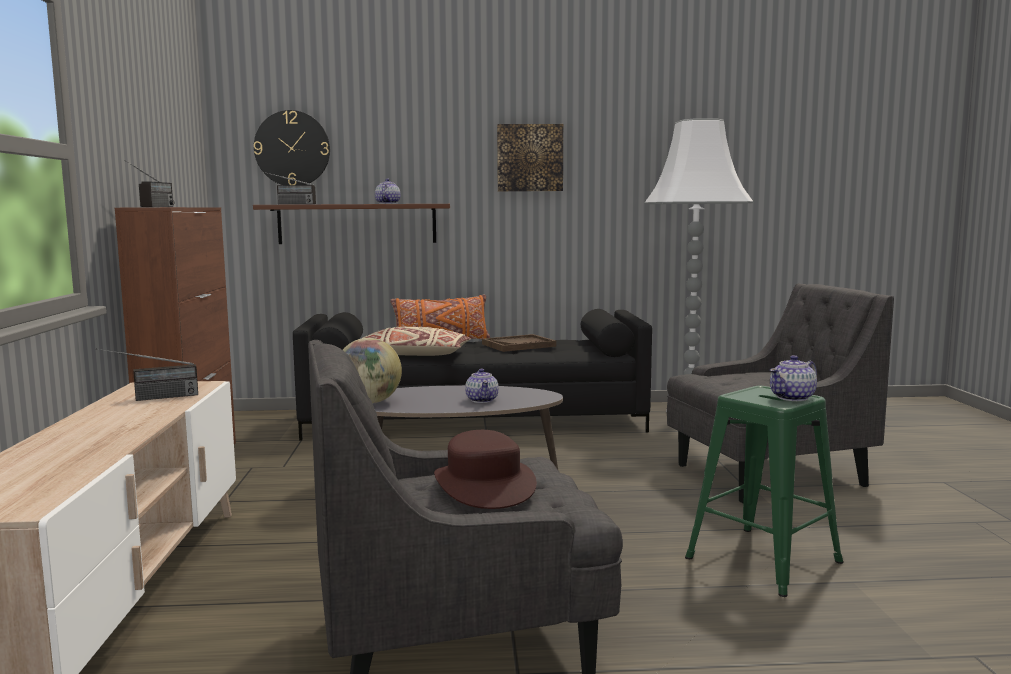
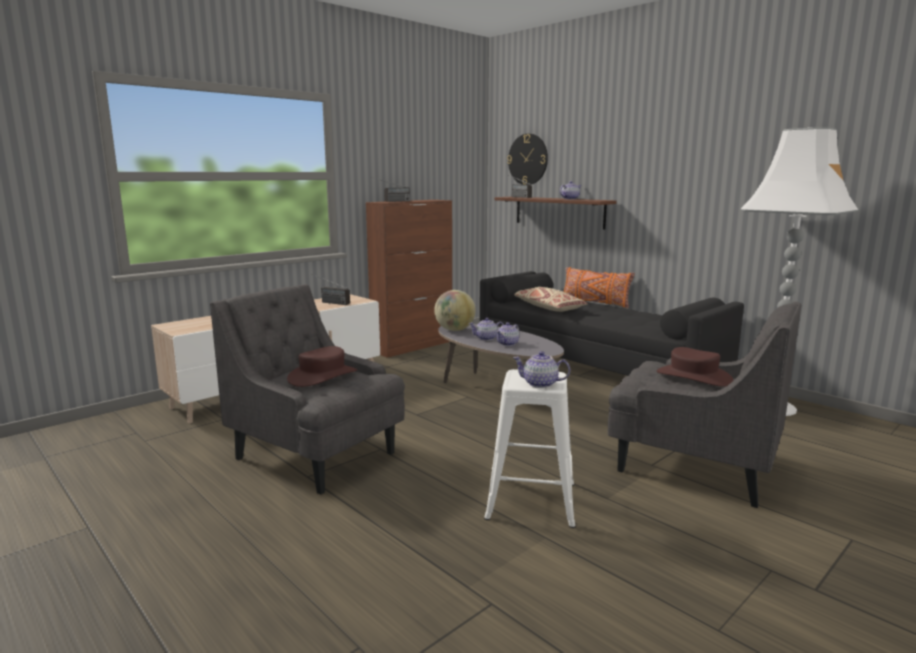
camera: 50 degrees right, 5 degrees up
(440, 401) = (486, 338): none -> teapot
(518, 345) = (629, 315): brown tray -> none
(530, 158) = (677, 164): picture -> none
(759, 376) = (693, 377): none -> brown hat
(765, 559) = (532, 501): green stool -> white stool

